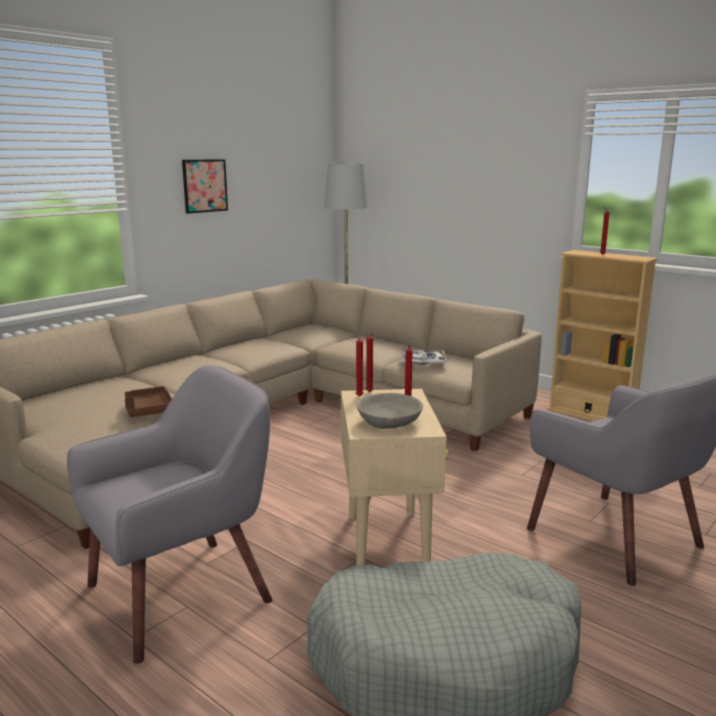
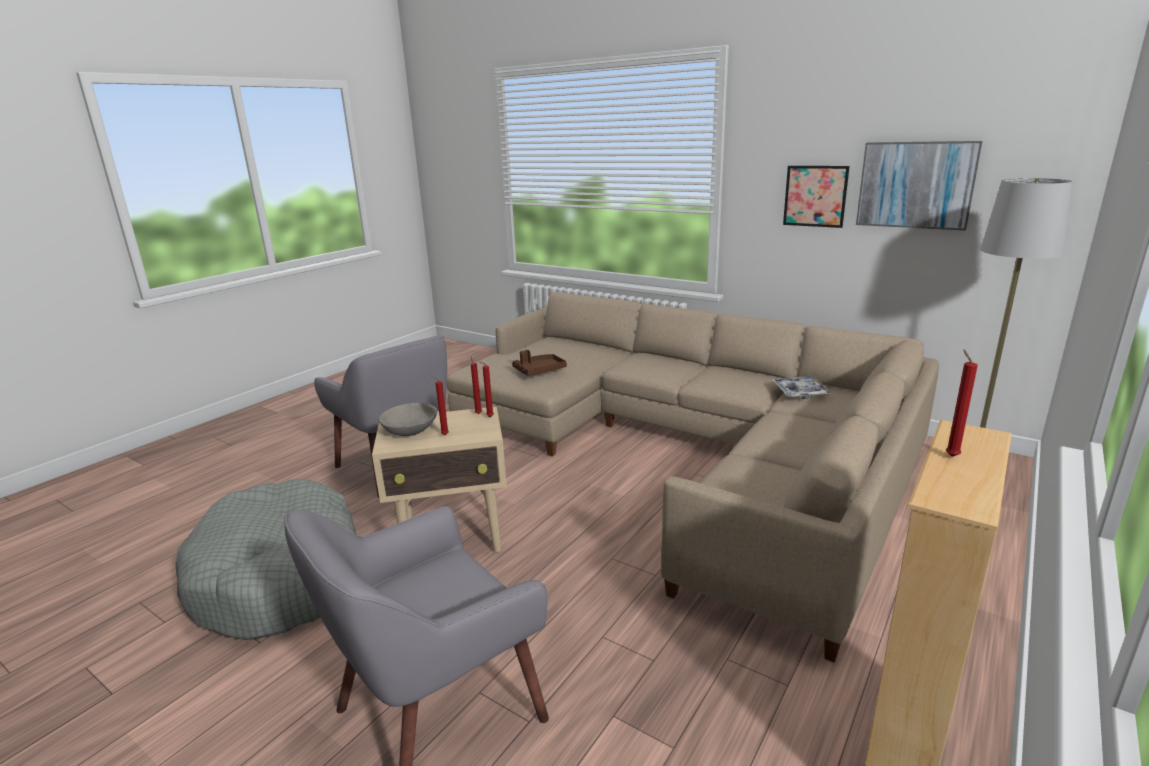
camera: 85 degrees right, 5 degrees up
(262, 172) = (915, 185): none -> picture
(423, 362) = (738, 470): tray -> tray (800, 392)

